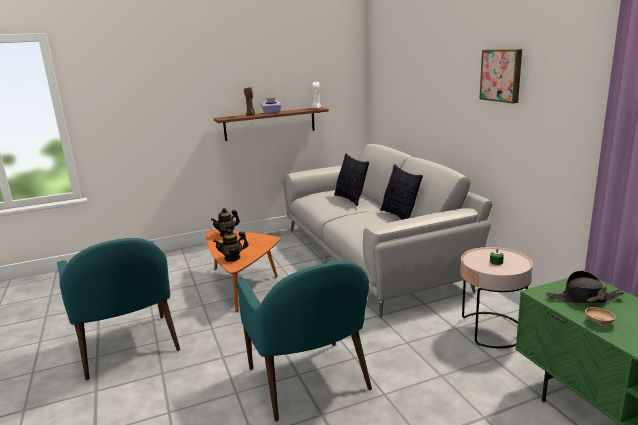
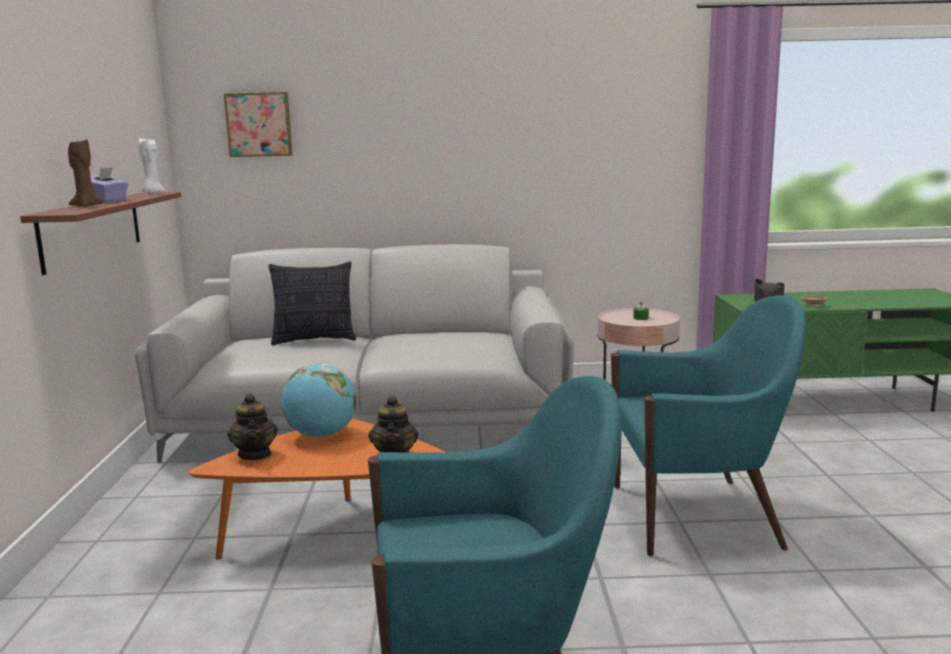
camera: 70 degrees left, 5 degrees down
(253, 239) = (321, 435): none -> globe
(400, 216) = (430, 331): pillow -> none
(502, 75) = (538, 111): picture -> picture (259, 124)

